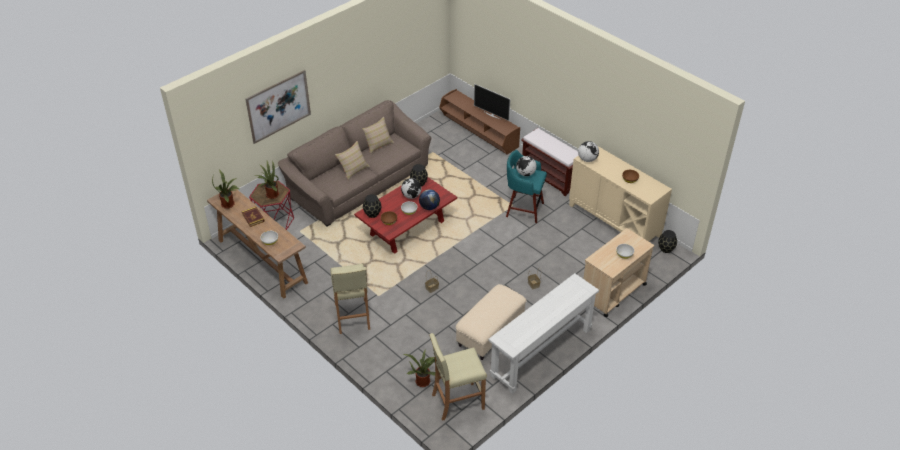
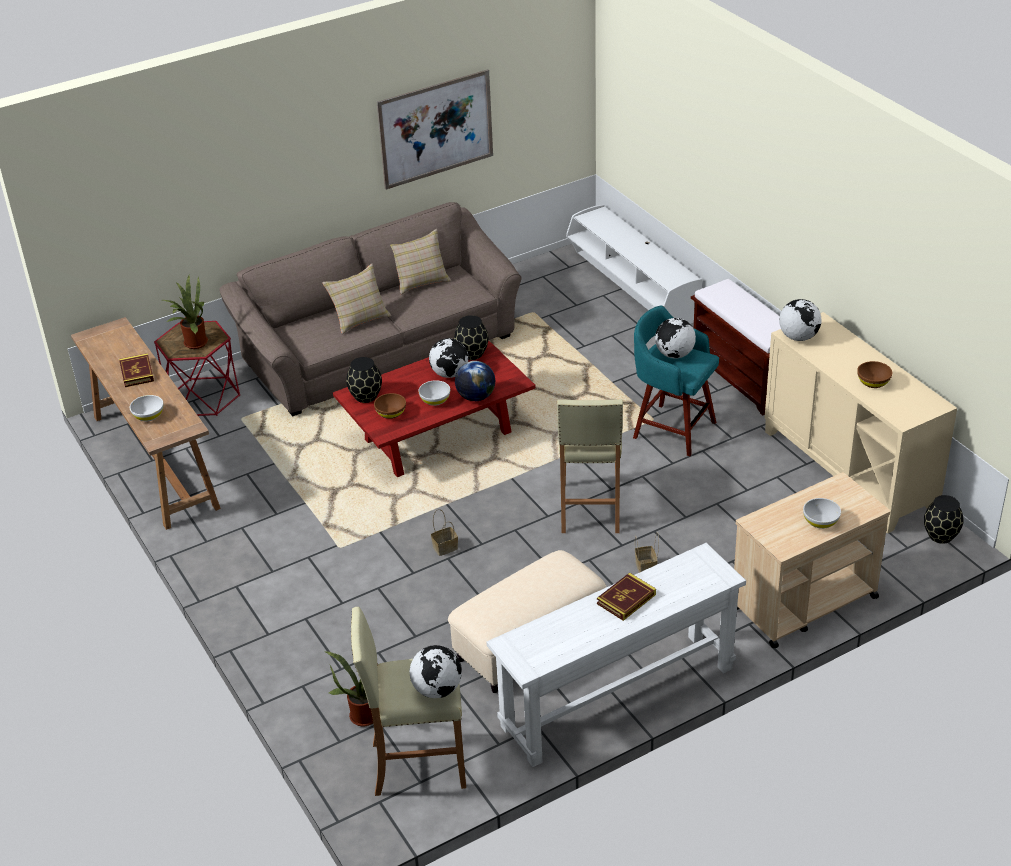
camera: 15 degrees right, 5 degrees down
(229, 204) = (106, 346): potted plant -> none
(279, 106) = (223, 178): picture -> picture (436, 129)
(352, 317) = (277, 579): beige stool -> beige stool (590, 508)
(473, 366) = (437, 689): none -> globe
(478, 132) = (631, 287): brown tv stand -> white tv stand
(492, 115) = (656, 254): television -> none
(547, 307) = (626, 599): none -> book

